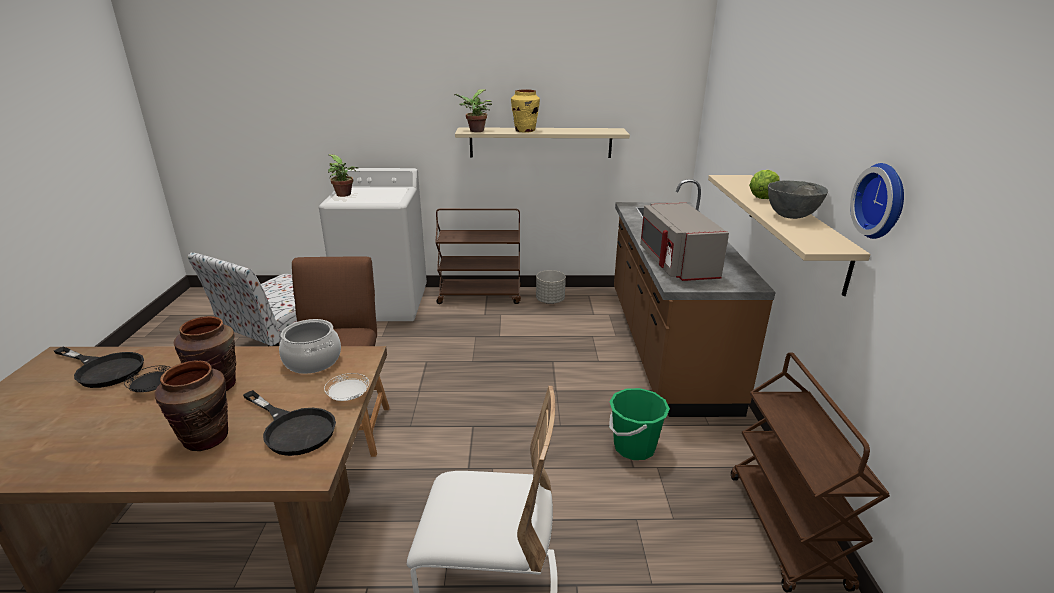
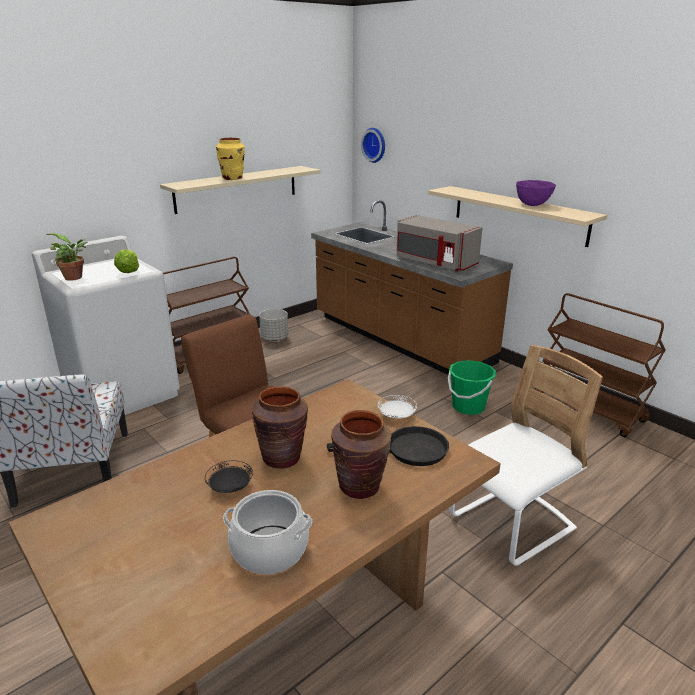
camera: 40 degrees left, 0 degrees up
(104, 369) = (138, 502): black frying pan -> none
(313, 361) = (318, 409): cooking pot -> cooking pot (270, 549)
(475, 131) = (189, 185): potted plant -> none
(762, 198) = (493, 198): lettuce -> lettuce (128, 272)
(790, 216) = (532, 205): grey bowl -> purple bowl
(883, 201) = (611, 180): wall clock -> wall clock (375, 145)

